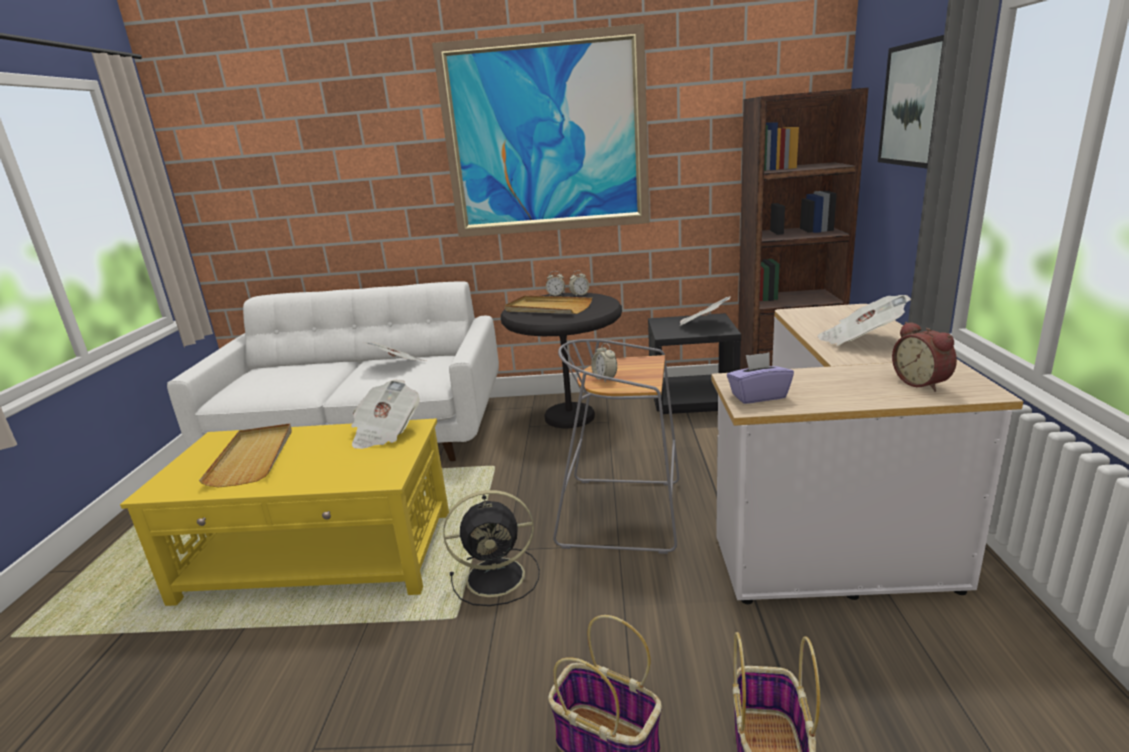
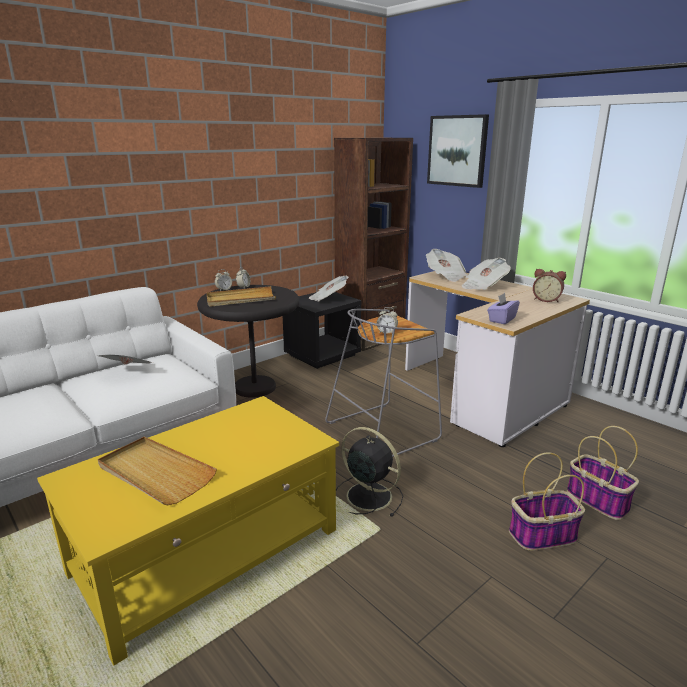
camera: 45 degrees left, 0 degrees up
(385, 432) = (243, 416): newspaper -> newspaper (445, 276)
(498, 576) = (367, 495): black fan -> black fan turned 90 degrees counterclockwise
(545, 137) = (206, 156): picture -> none

